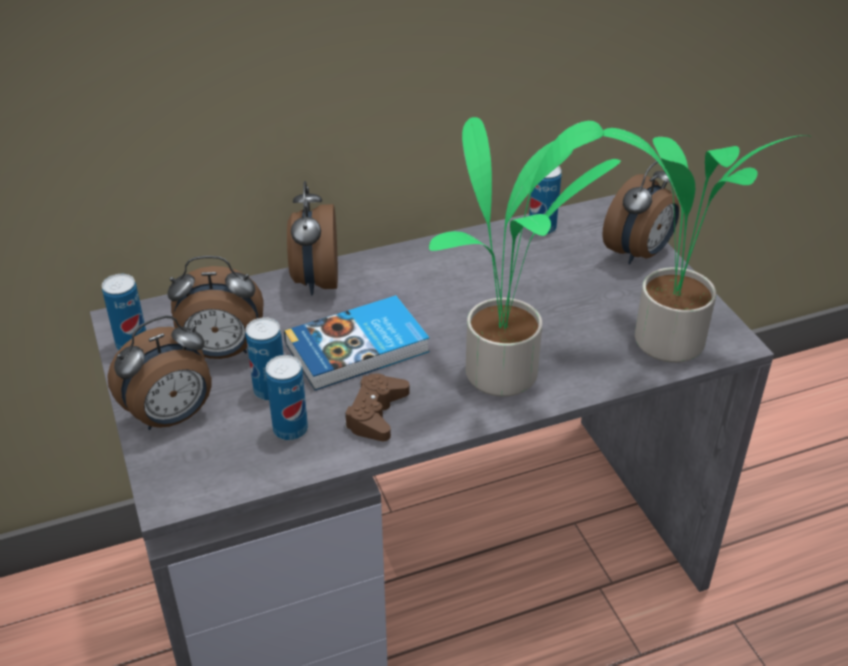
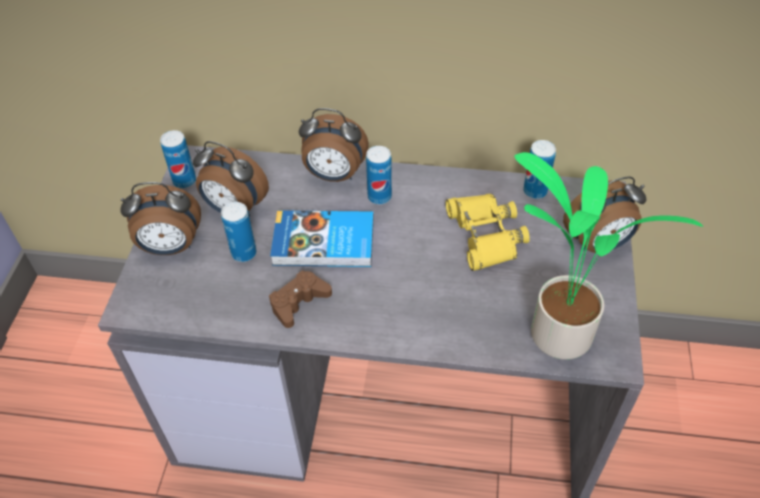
camera: 30 degrees right, 10 degrees up
(290, 429) = (235, 289): can -> can (379, 197)
(315, 281) = (334, 175): alarm clock -> alarm clock turned 105 degrees counterclockwise
(506, 376) = (411, 311): potted plant -> none
(524, 282) = (485, 235): none -> yellow binoculars

